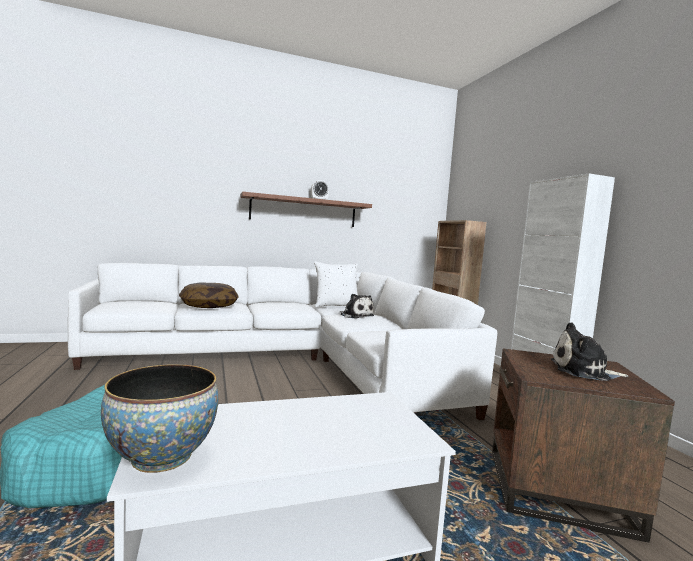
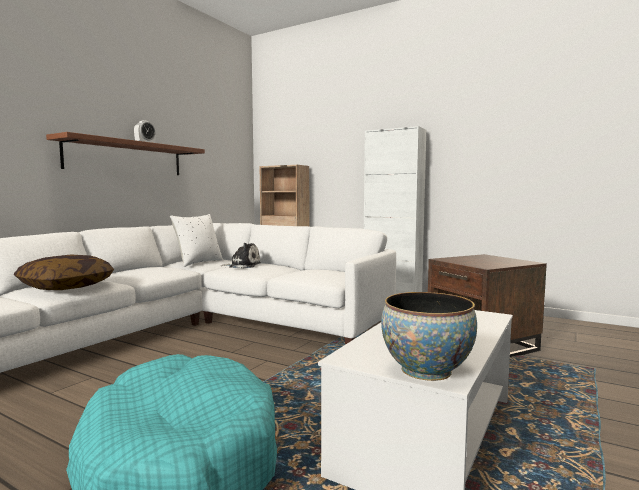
camera: 40 degrees left, 0 degrees up
(583, 371) = (490, 260): plush toy -> none

